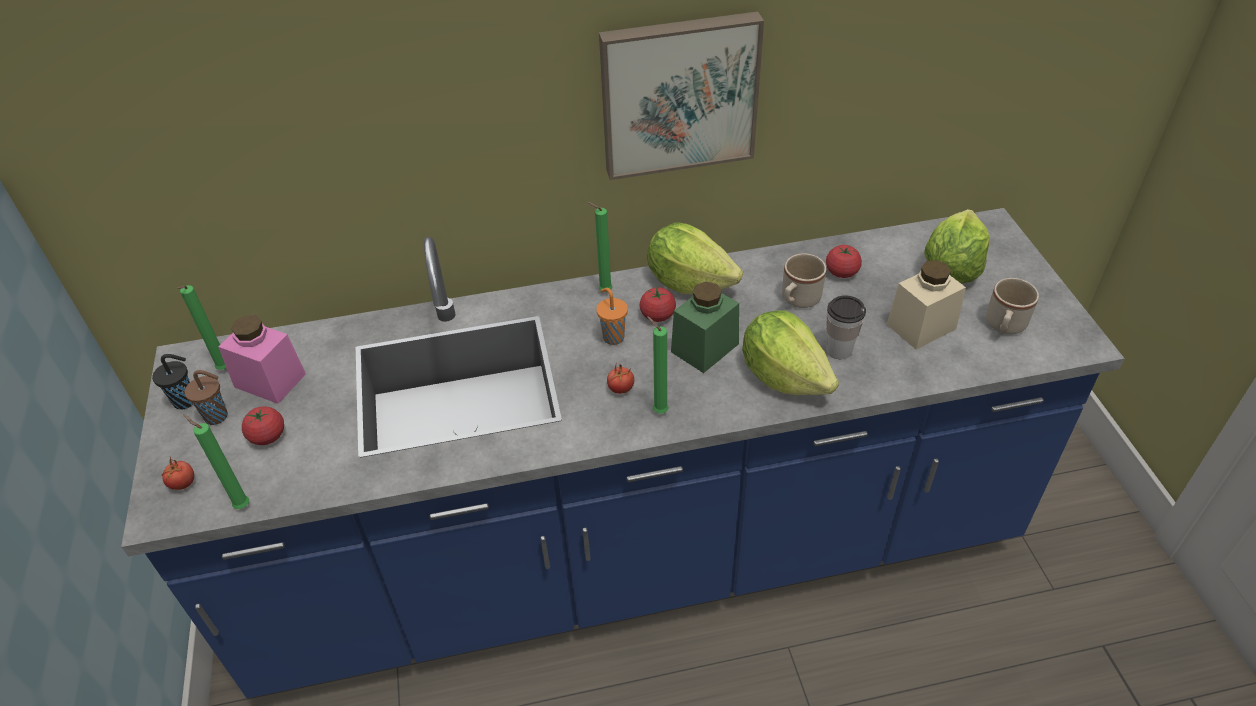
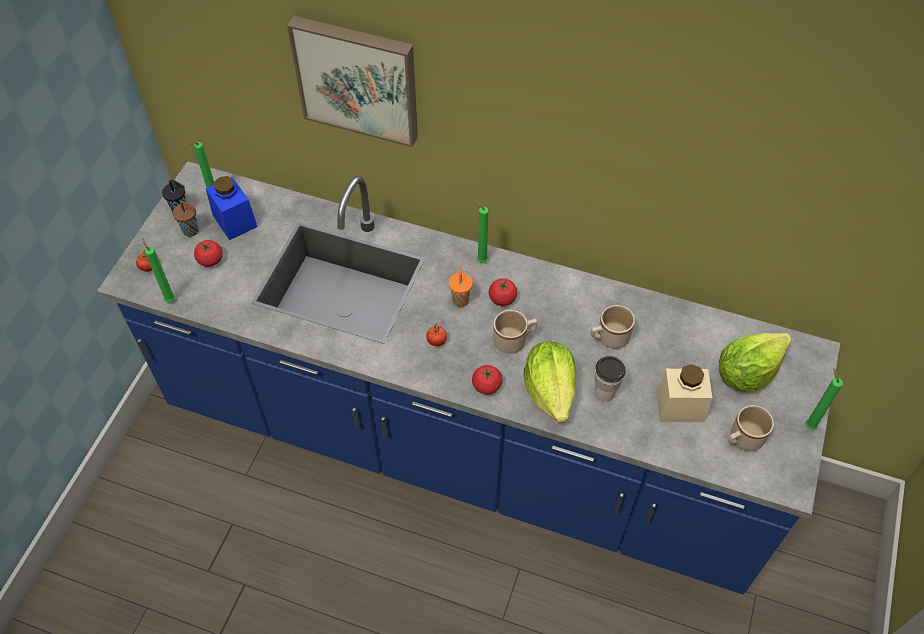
camera: 30 degrees right, 10 degrees up
(270, 380) = (234, 220): pink jar -> blue jar
(658, 410) = (448, 370): green candle -> green candle (808, 425)
(678, 94) = (568, 152): picture -> picture (358, 78)
(689, 282) = (544, 283): lettuce -> none
(705, 348) = (514, 340): green jar -> beige mug
(841, 272) = (660, 332): tomato -> tomato (486, 386)

